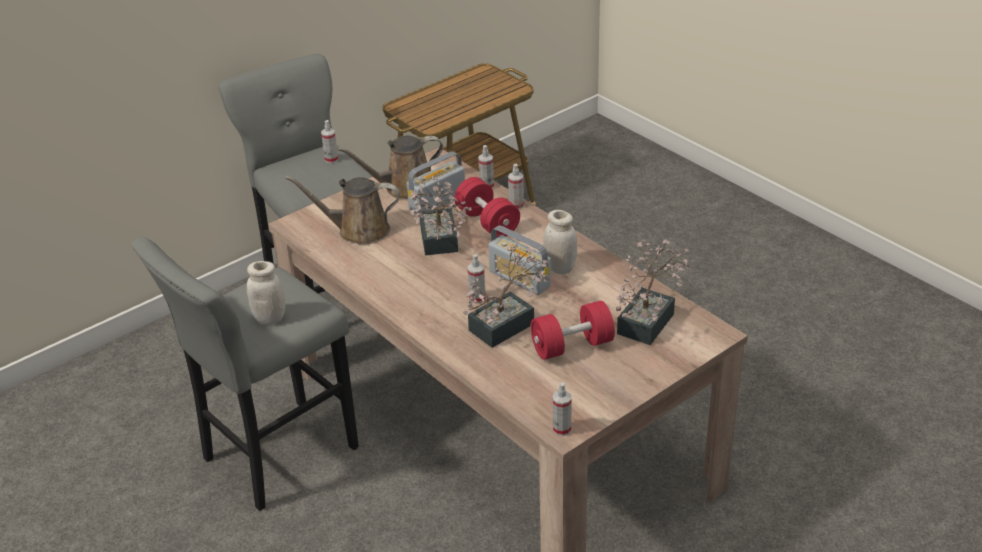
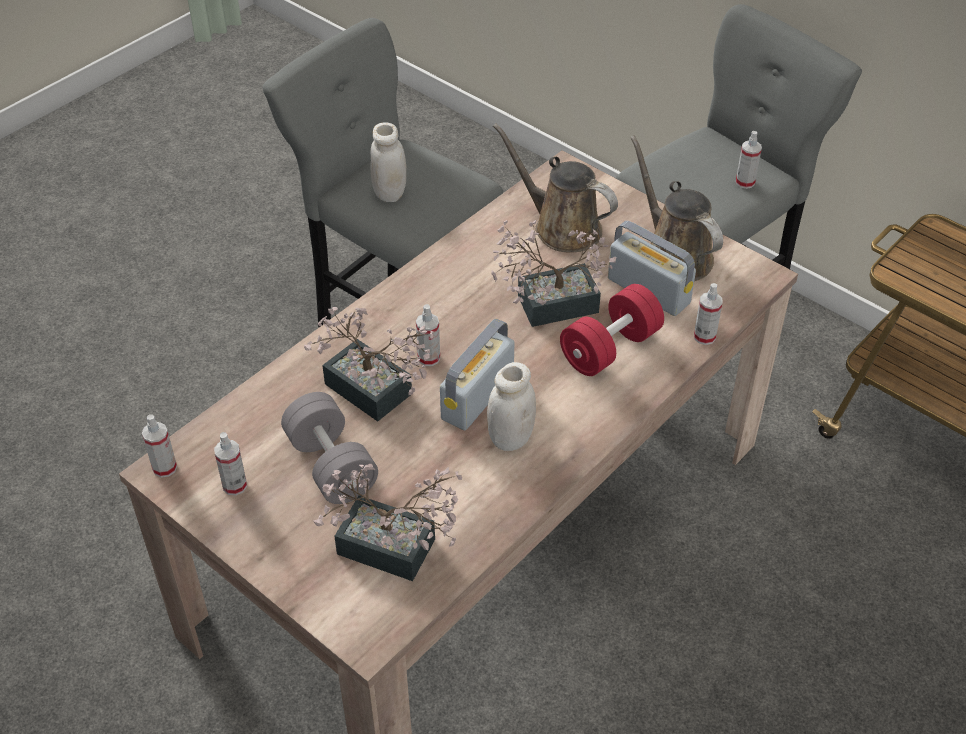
camera: 80 degrees right, 10 degrees up
(358, 230) = (561, 227): brown watering can -> brown watering can turned 45 degrees counterclockwise
(516, 205) = (662, 374): spray bottle -> spray bottle (234, 485)
(572, 346) = (331, 465): red dumbbell -> grey dumbbell

